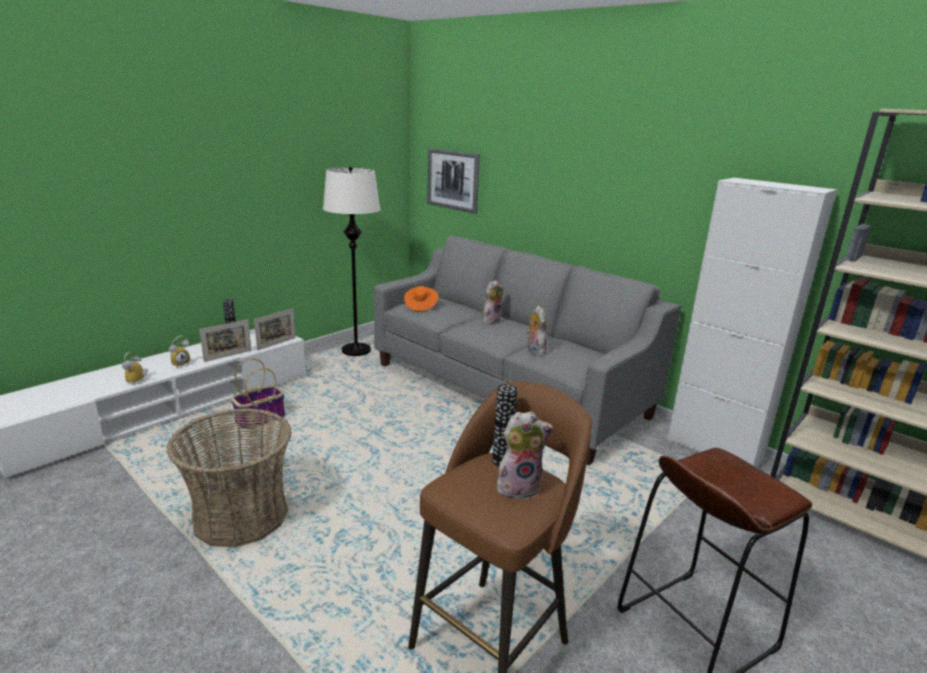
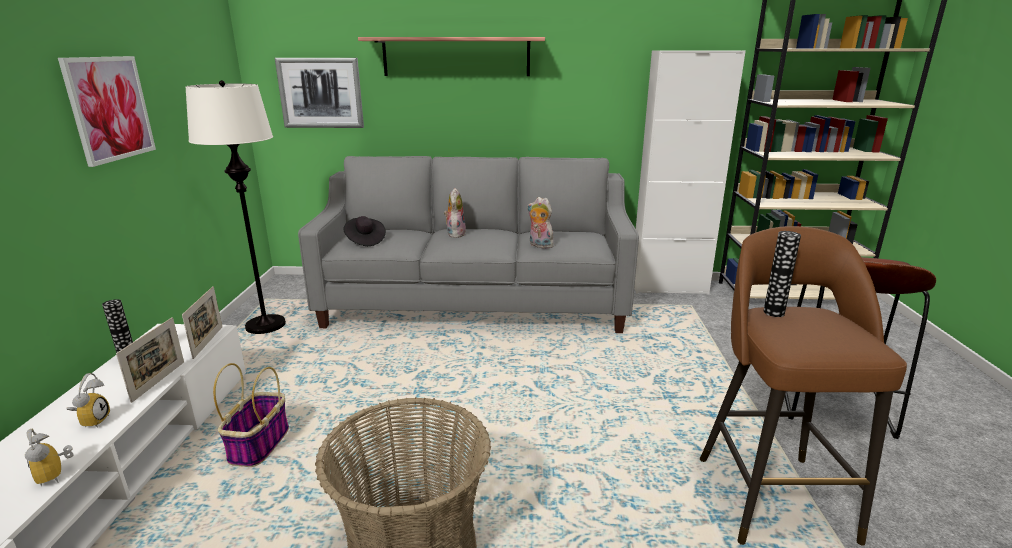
camera: 40 degrees left, 0 degrees up
(271, 180) = (109, 108): none -> picture
(420, 306) = (365, 240): orange hat -> black hat
(519, 487) = (822, 323): plush toy -> none
(550, 162) = (456, 57): none -> shelf

